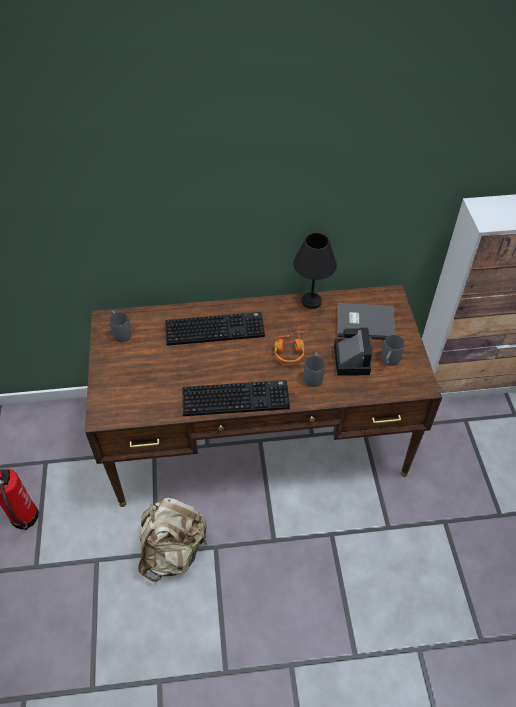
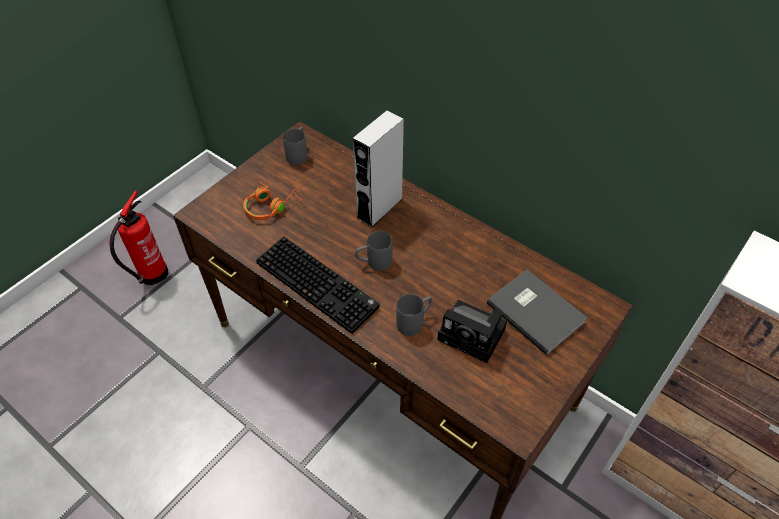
camera: 45 degrees right, 0 degrees up
(173, 551) = (216, 397): beige backpack -> none
(215, 328) = (379, 208): keyboard -> grey speaker
(291, 350) = (423, 280): orange headphones -> orange headphones (271, 207)
(312, 301) = (505, 250): black table lamp -> none
(350, 358) = (474, 335): camera -> camera turned 75 degrees clockwise
(388, 361) = (511, 372): grey mug -> grey mug (373, 262)

